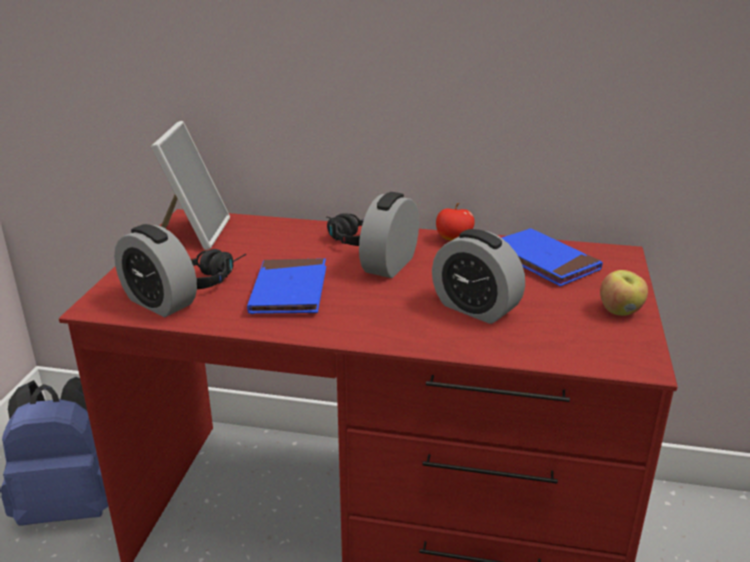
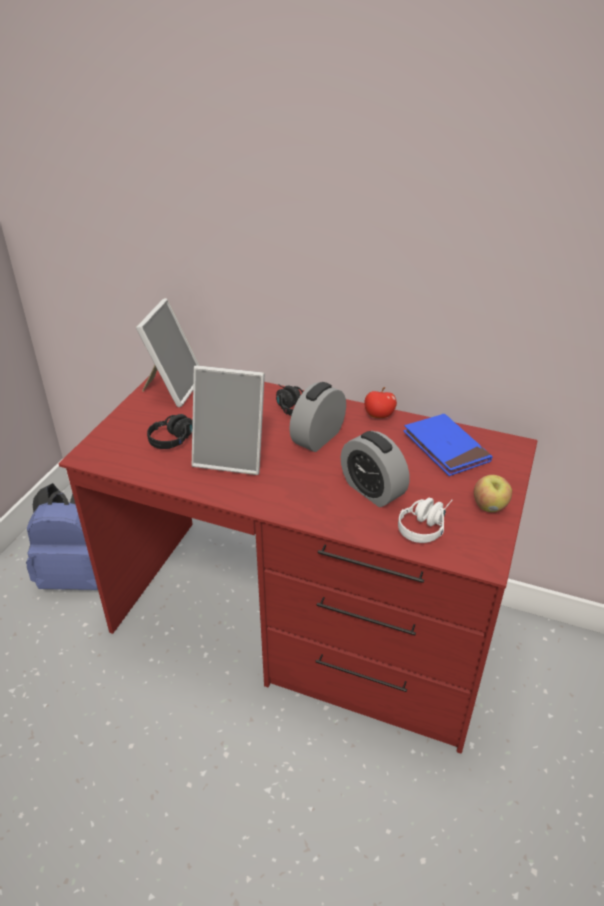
camera: 10 degrees right, 10 degrees up
(159, 302) = (133, 457): alarm clock -> none
(289, 291) = (232, 456): blue book -> picture frame
(553, 335) = (425, 524): none -> white headphones

